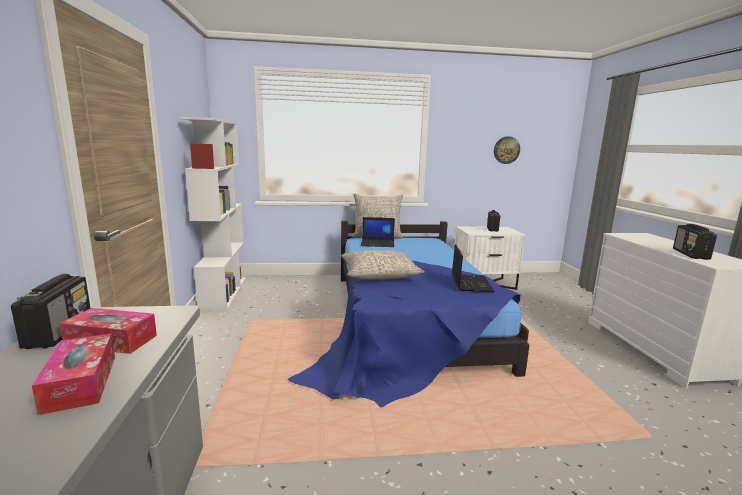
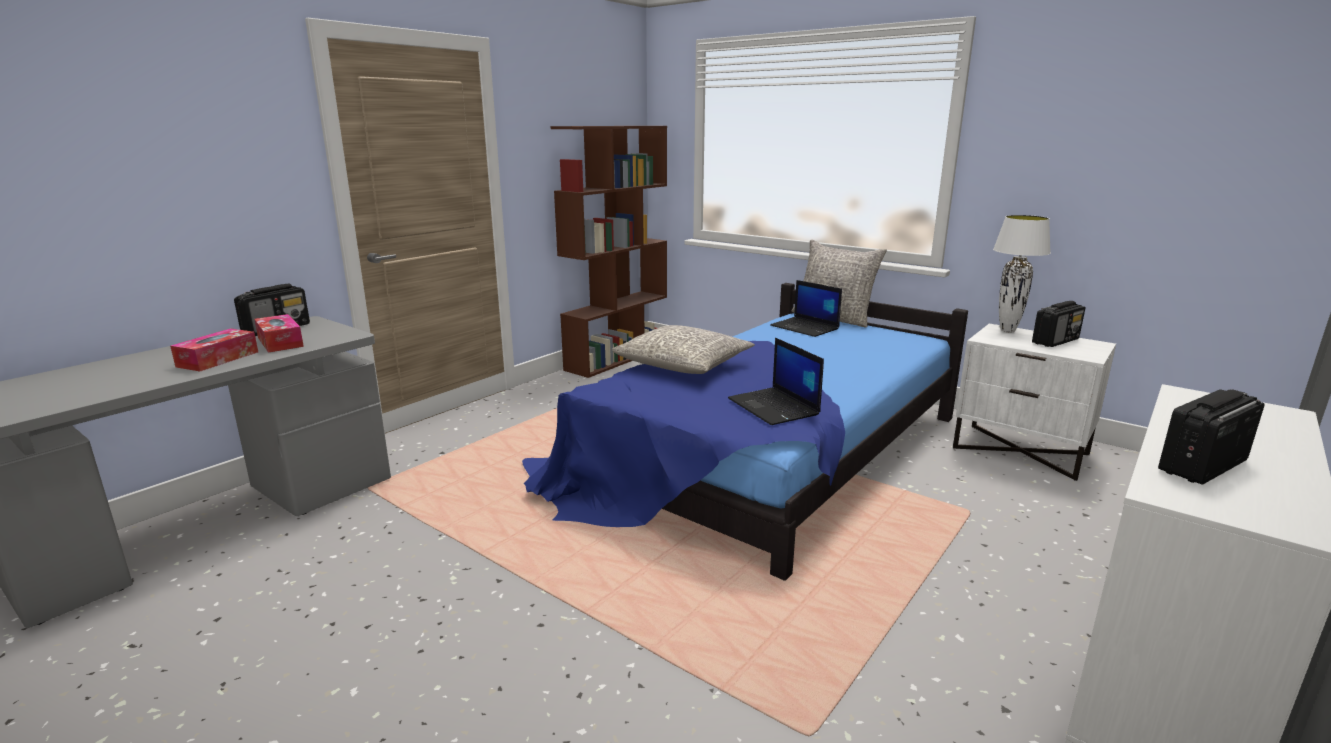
camera: 45 degrees right, 5 degrees up
(224, 293) = (617, 358): white bookcase -> brown bookcase
(469, 228) = (1008, 330): none -> white table lamp
(470, 283) = (774, 407): laptop -> laptop turned 105 degrees clockwise
(506, 150) = (1150, 169): wall clock -> none

